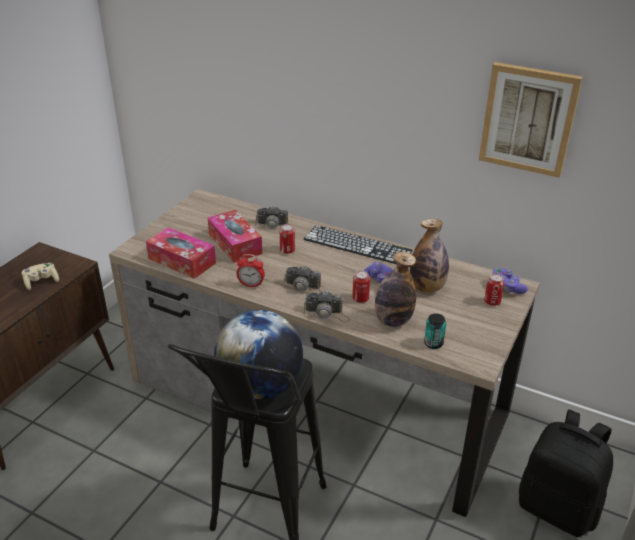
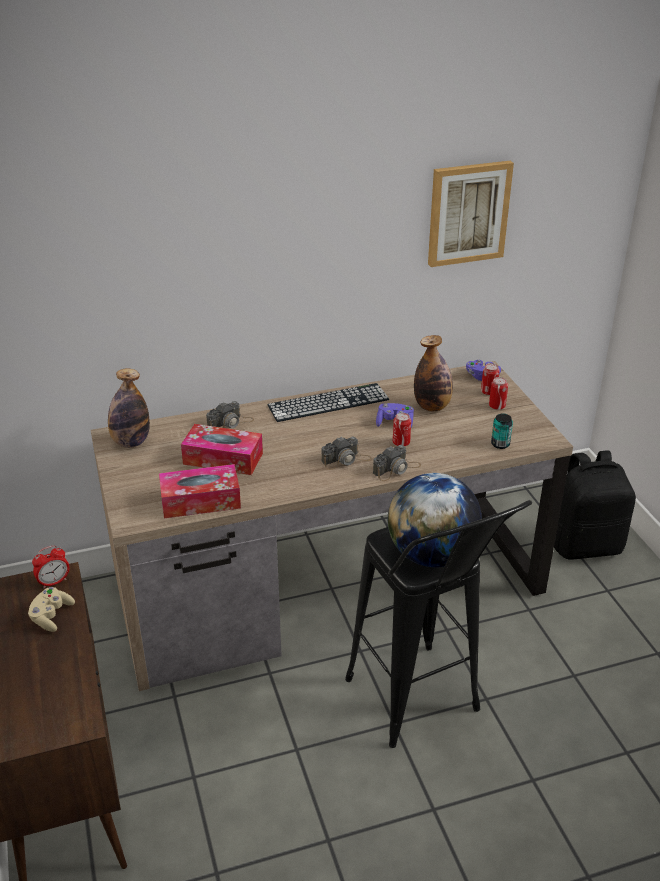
camera: 45 degrees left, 0 degrees up
(251, 285) = (299, 483): alarm clock -> alarm clock (54, 582)
(287, 250) = (279, 438): can -> can (497, 406)
(393, 321) = (449, 445): bottle -> bottle (131, 442)

